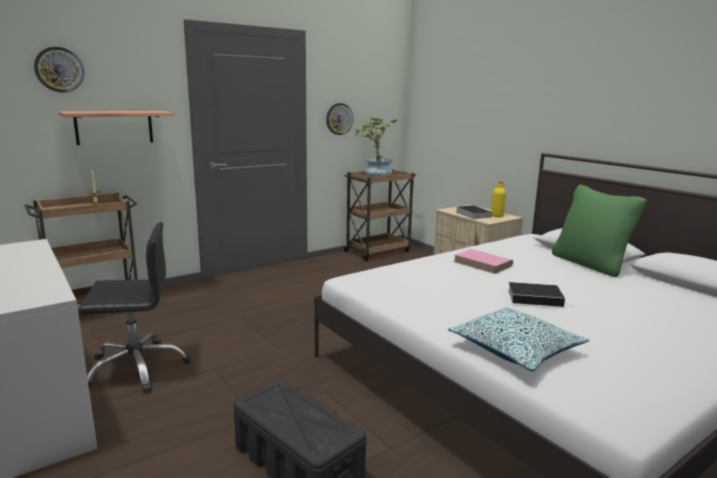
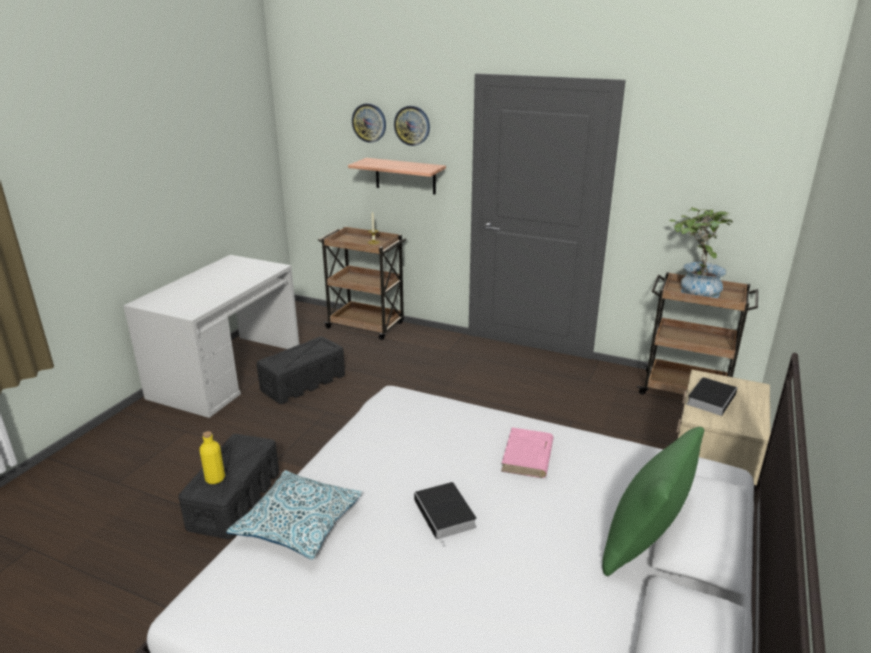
camera: 60 degrees right, 10 degrees up
(137, 368) = (303, 383): black office chair -> black storage box
(339, 119) = (664, 199): wall clock -> wall clock (412, 125)
(497, 215) = (740, 418): yellow bottle -> yellow bottle (215, 479)

